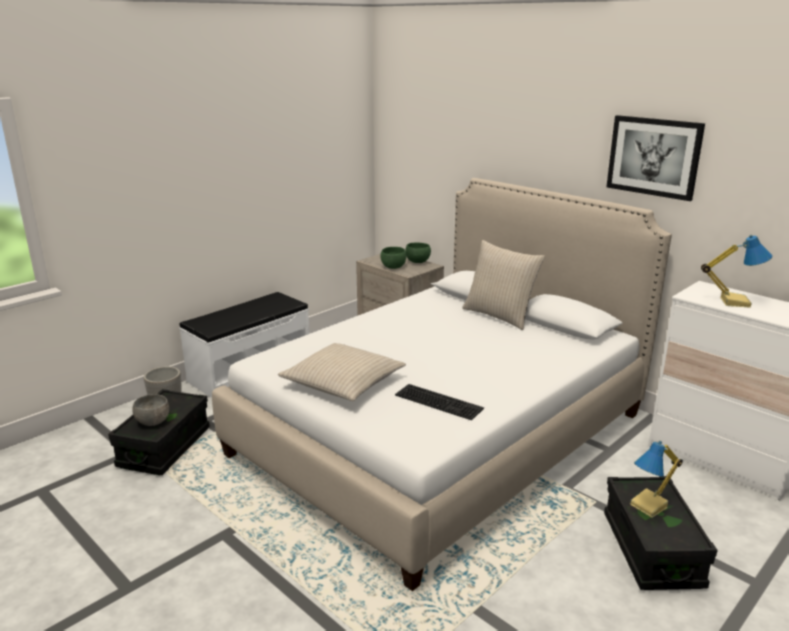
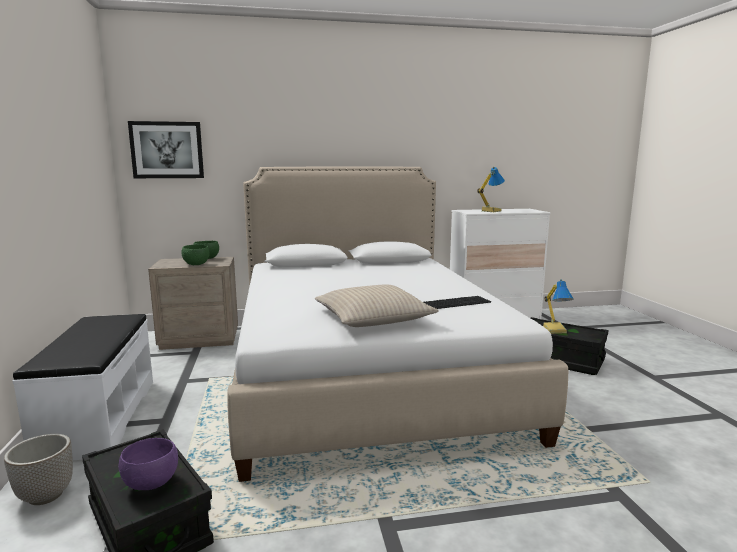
camera: 55 degrees left, 10 degrees down
(153, 422) = (152, 483): grey bowl -> purple bowl
(499, 316) = (345, 266): beige pillow -> none
(653, 157) = (410, 131): picture -> picture (167, 150)

